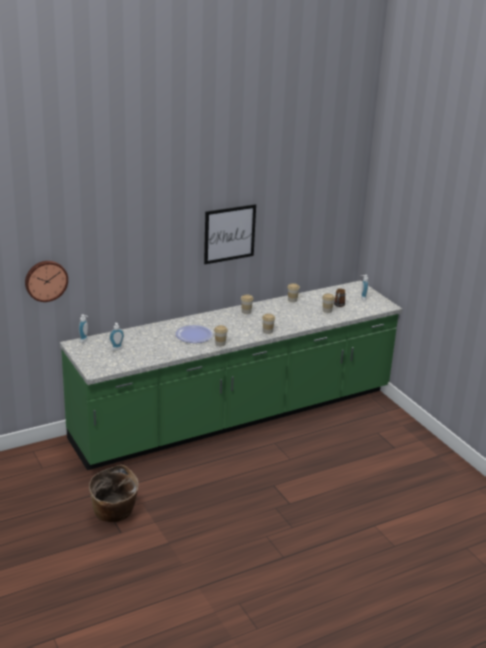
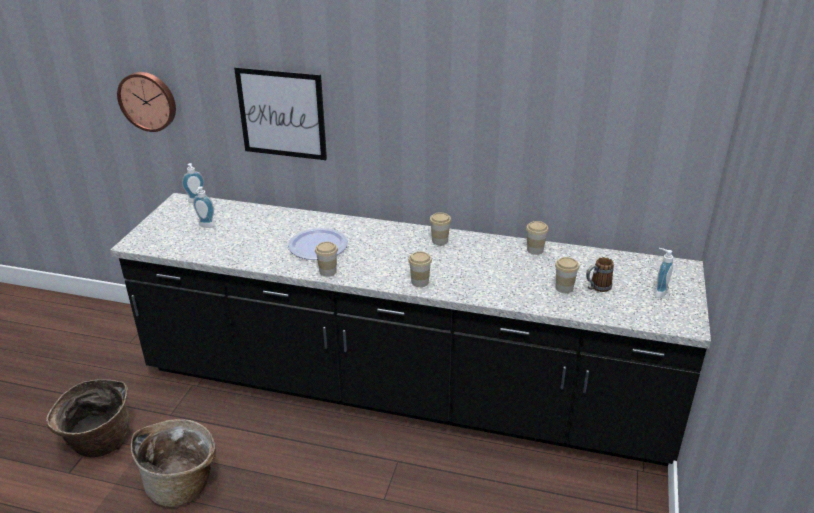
camera: 45 degrees right, 5 degrees up
(190, 503) = (183, 484): none -> basket
(229, 233) = (431, 103): picture -> picture (282, 113)
(238, 415) = (408, 393): green counter -> black counter

